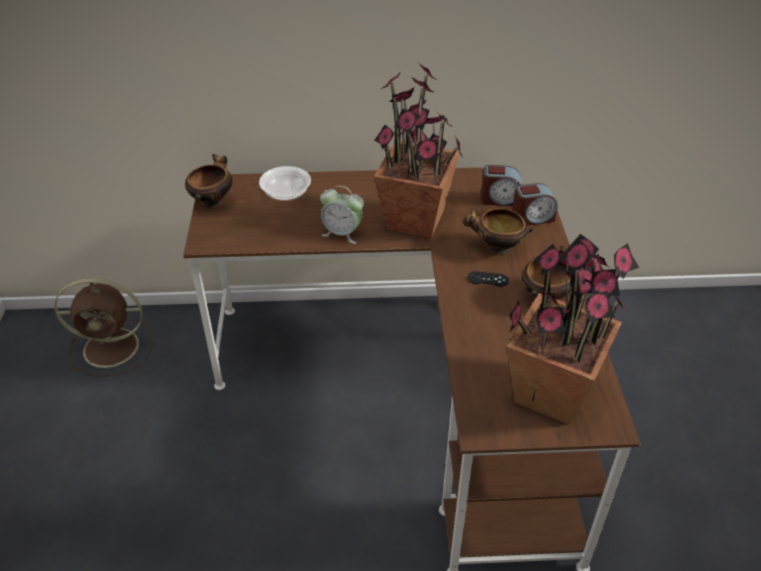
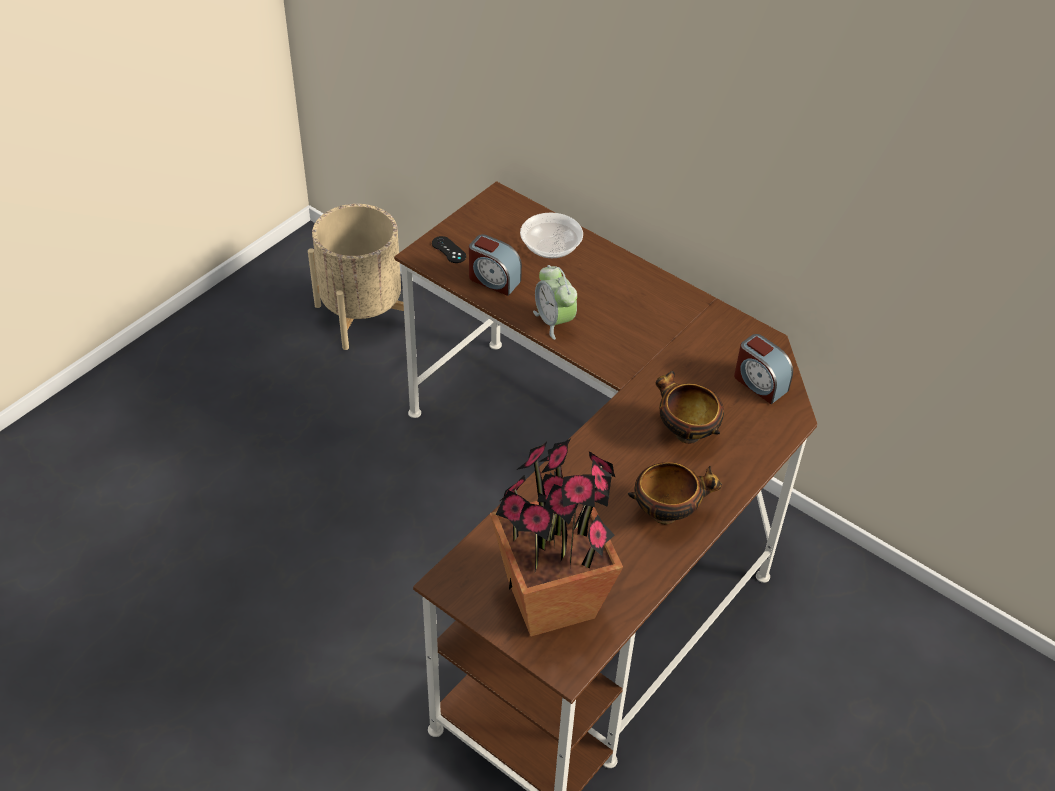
camera: 40 degrees right, 5 degrees up
(114, 347) = (362, 315): brown fan -> beige planter
(212, 201) = (476, 216): bowl -> none
(415, 221) = (640, 352): potted plant -> none
(488, 279) = (634, 456): black game controller -> black game controller (448, 250)
(532, 218) = (767, 425): alarm clock -> alarm clock (493, 280)

